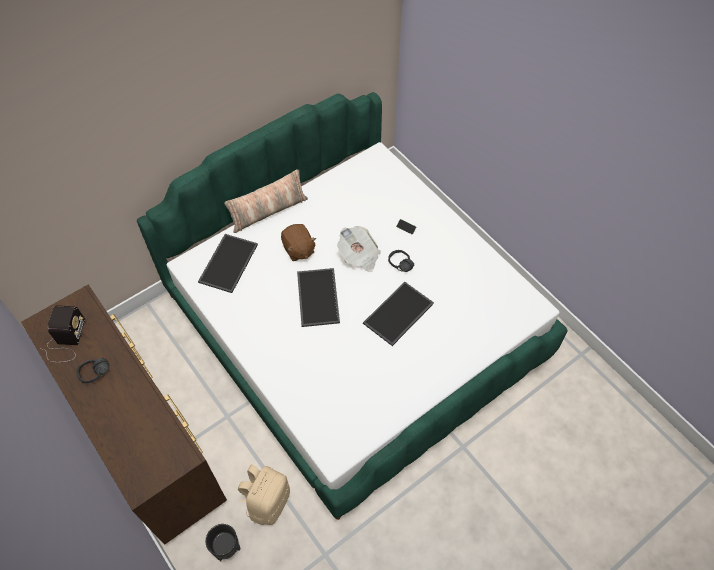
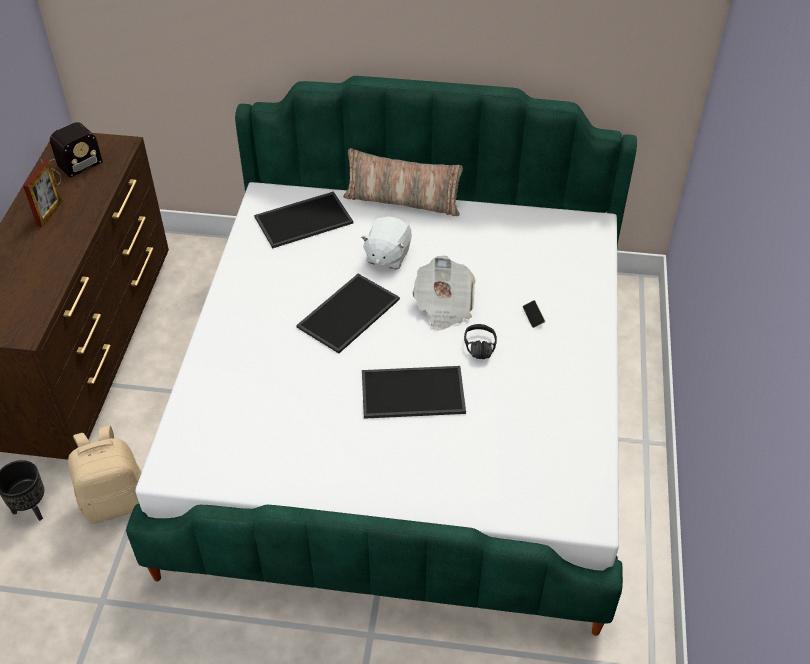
camera: 45 degrees right, 10 degrees down
(96, 376) = (49, 213): black headphones -> picture frame
(298, 249) = (387, 256): brown plush toy -> white plush toy

